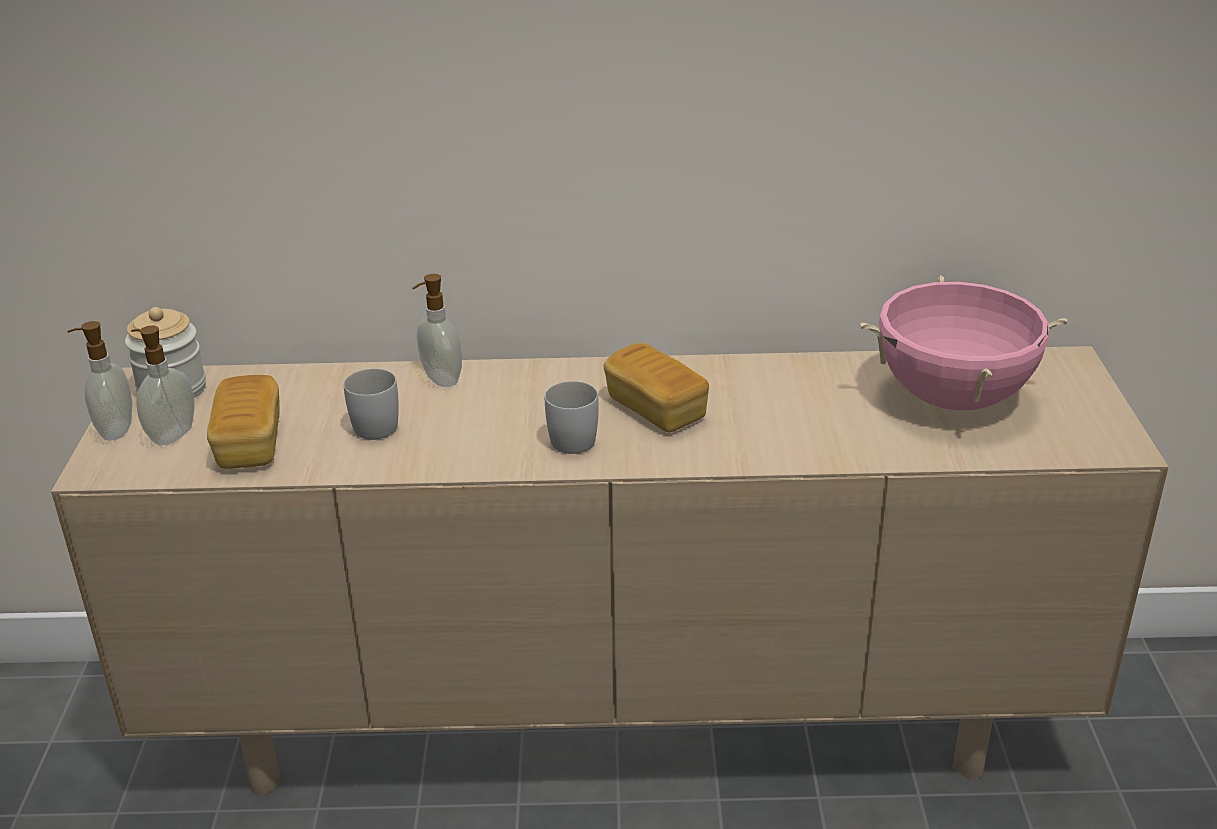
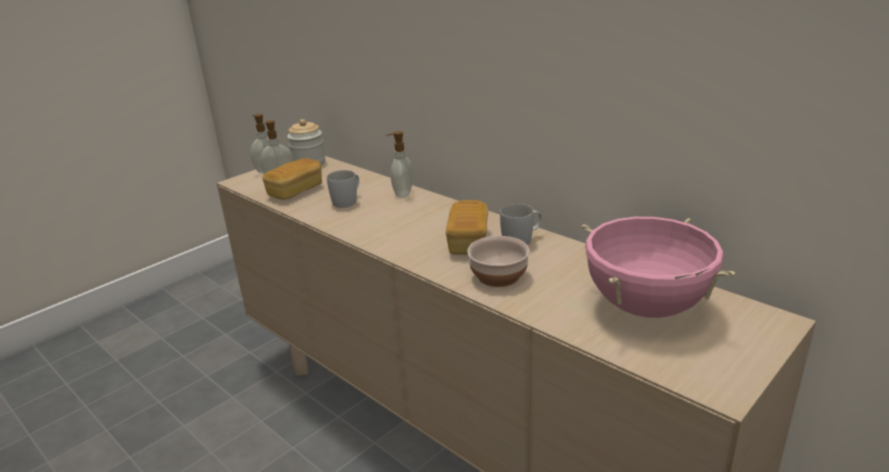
camera: 45 degrees right, 5 degrees down
(576, 436) = (411, 238): white mug -> white mug (522, 240)
(764, 435) = (498, 276): none -> bowl

